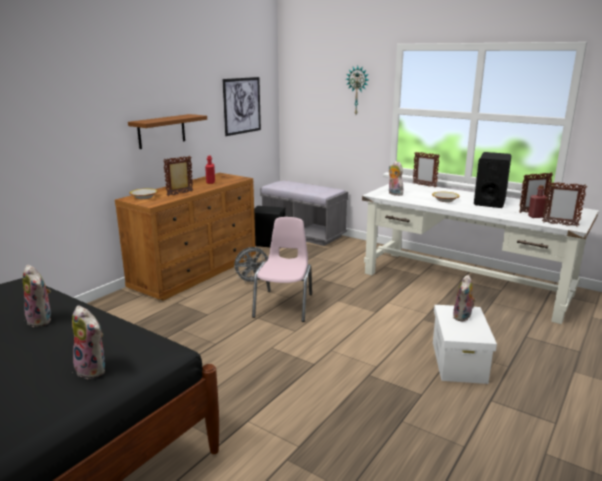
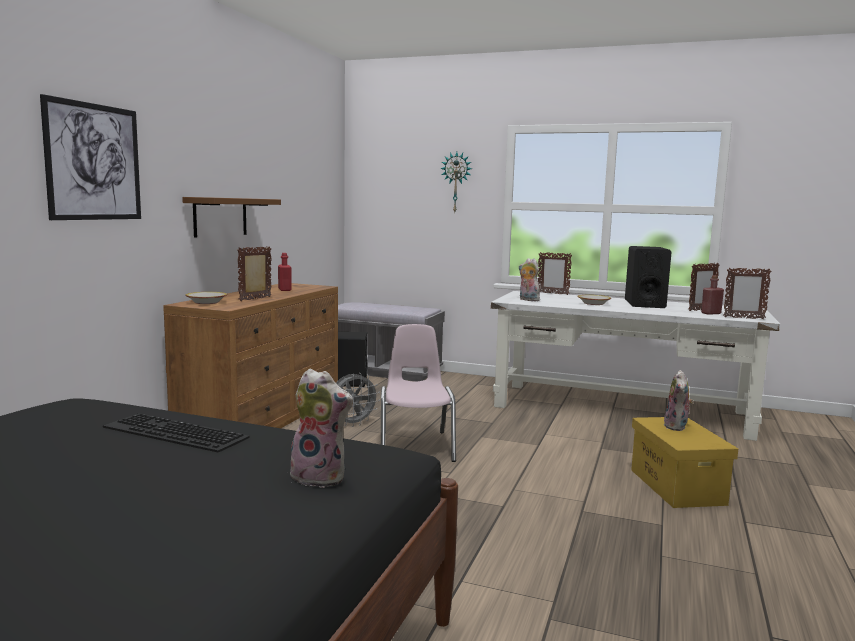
camera: 15 degrees left, 10 degrees down
(42, 320) = (171, 433): plush toy -> keyboard
(242, 105) = (308, 198): picture -> picture (94, 162)
(458, 361) = (676, 486): white storage box -> yellow storage box

